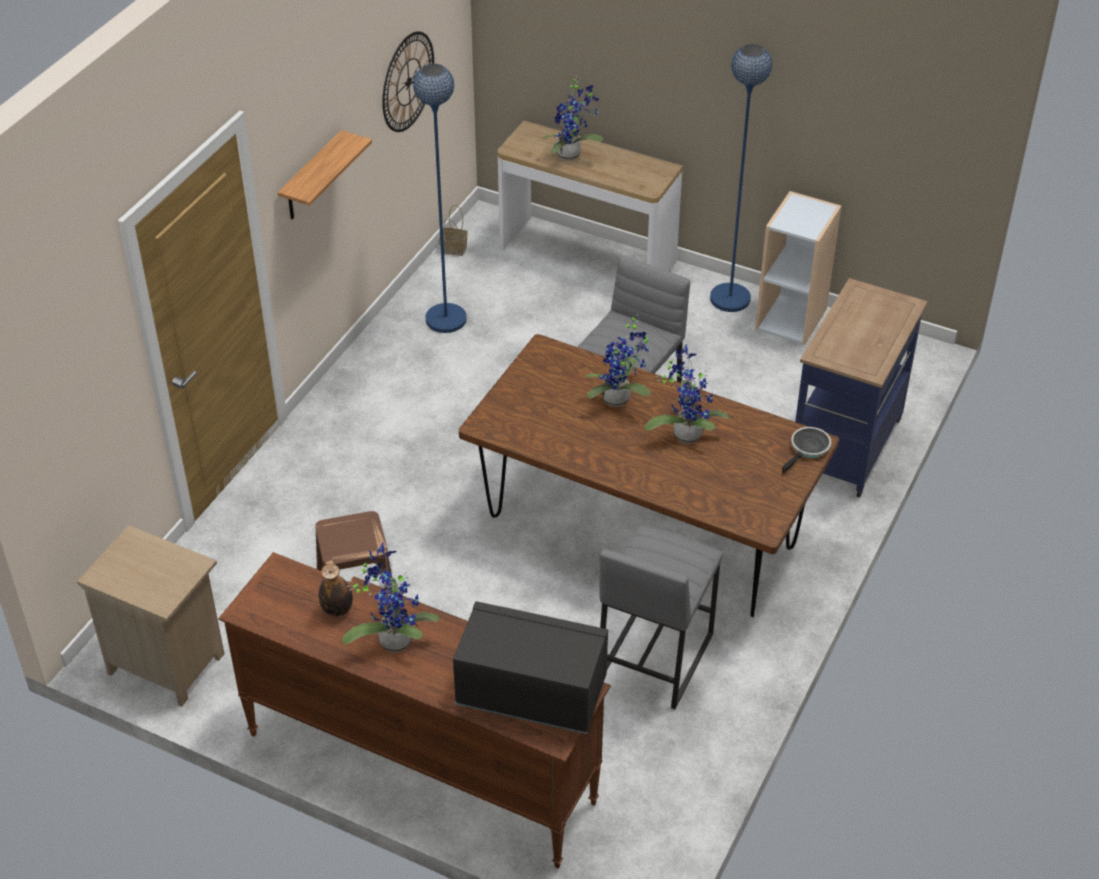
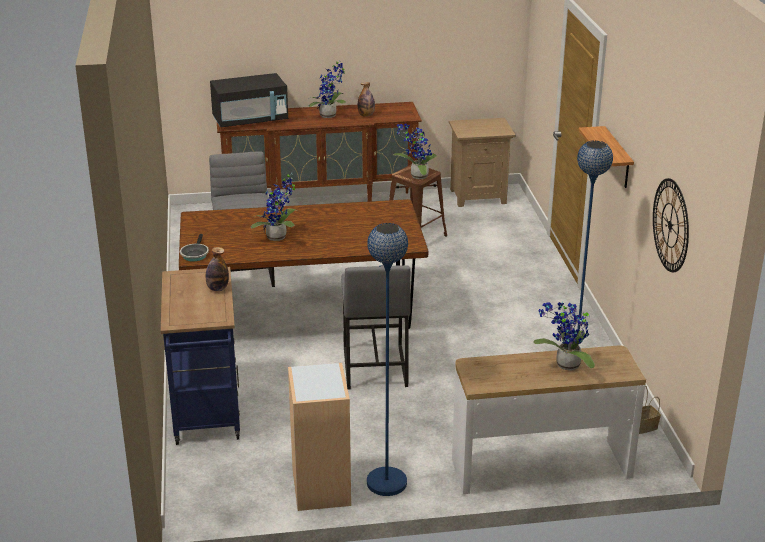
camera: 145 degrees right, 15 degrees down
(619, 400) = (335, 238): potted plant -> potted plant (417, 176)
(835, 331) = (217, 288): none -> bottle

